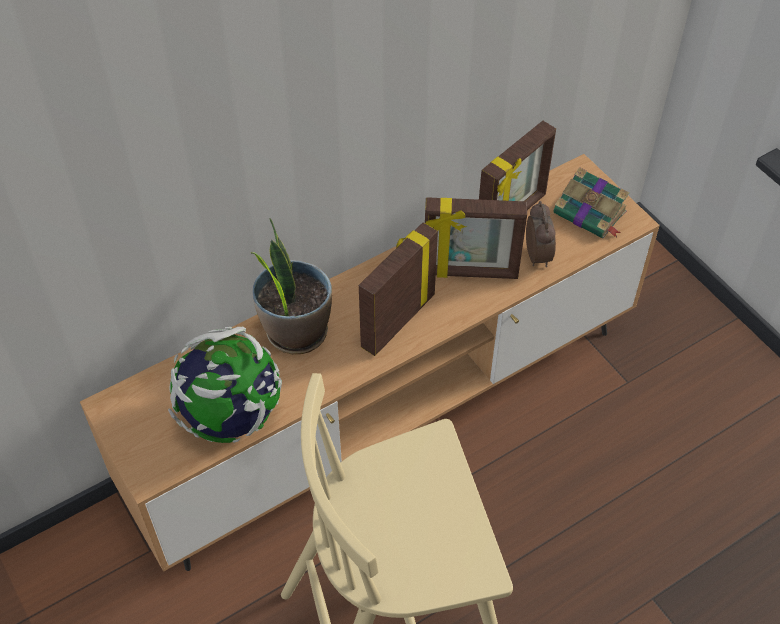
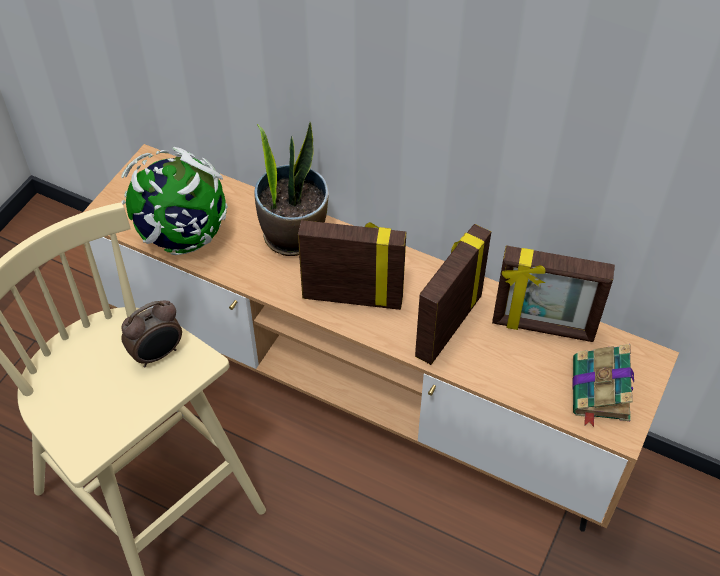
camera: 60 degrees right, 0 degrees up
(470, 273) = (447, 325): picture frame -> picture frame turned 60 degrees clockwise
(538, 255) = (509, 370): alarm clock -> alarm clock (158, 354)

